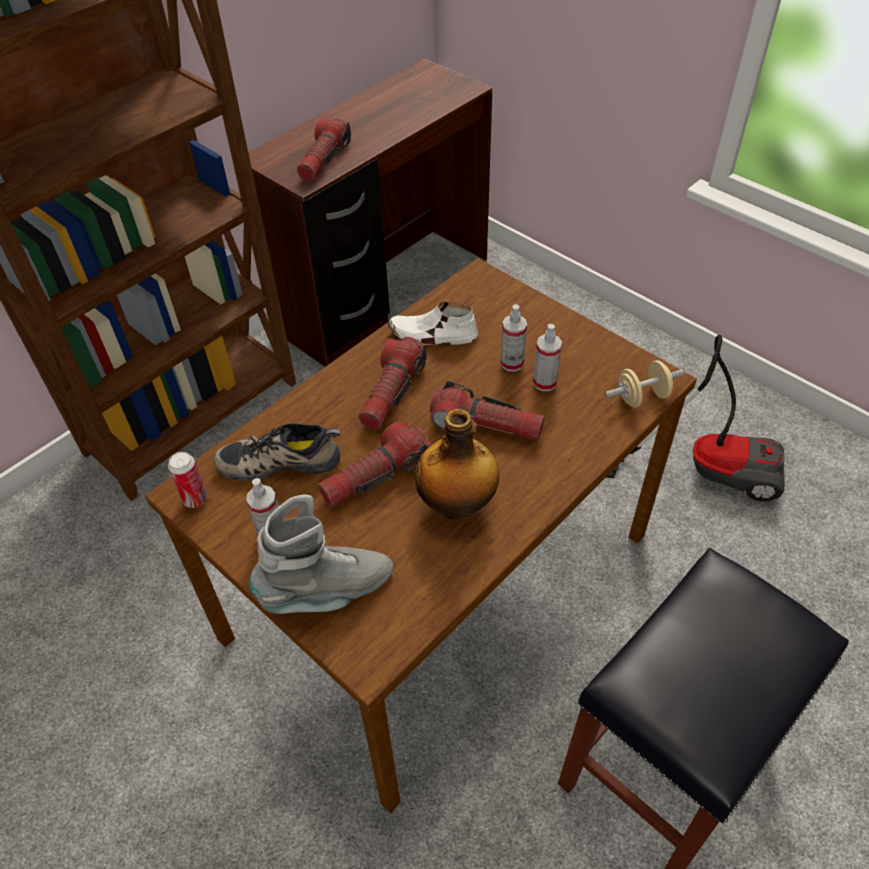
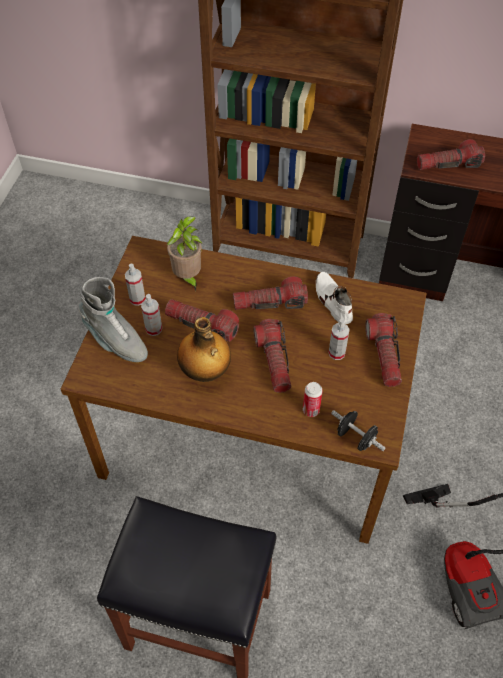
camera: 60 degrees right, 5 degrees up
(195, 499) = (141, 256): can -> can (311, 410)
(280, 460) = (187, 277): shoe -> potted plant
(542, 326) = (384, 355): none -> flashlight
(544, 382) = (331, 377): spray bottle -> spray bottle (153, 329)
(642, 397) = (355, 437): beige dumbbell -> black dumbbell

